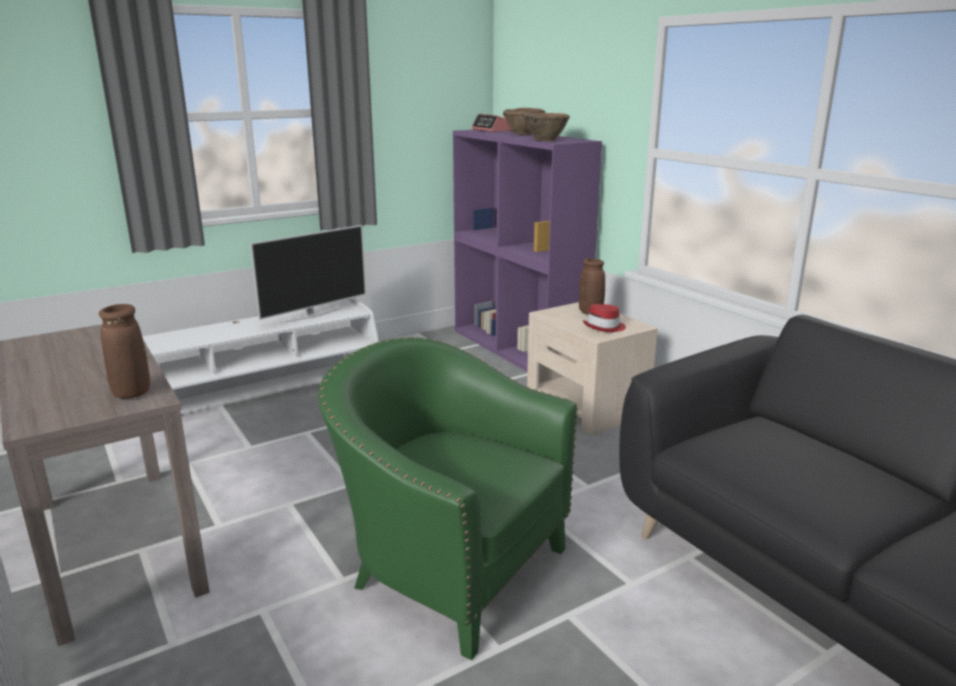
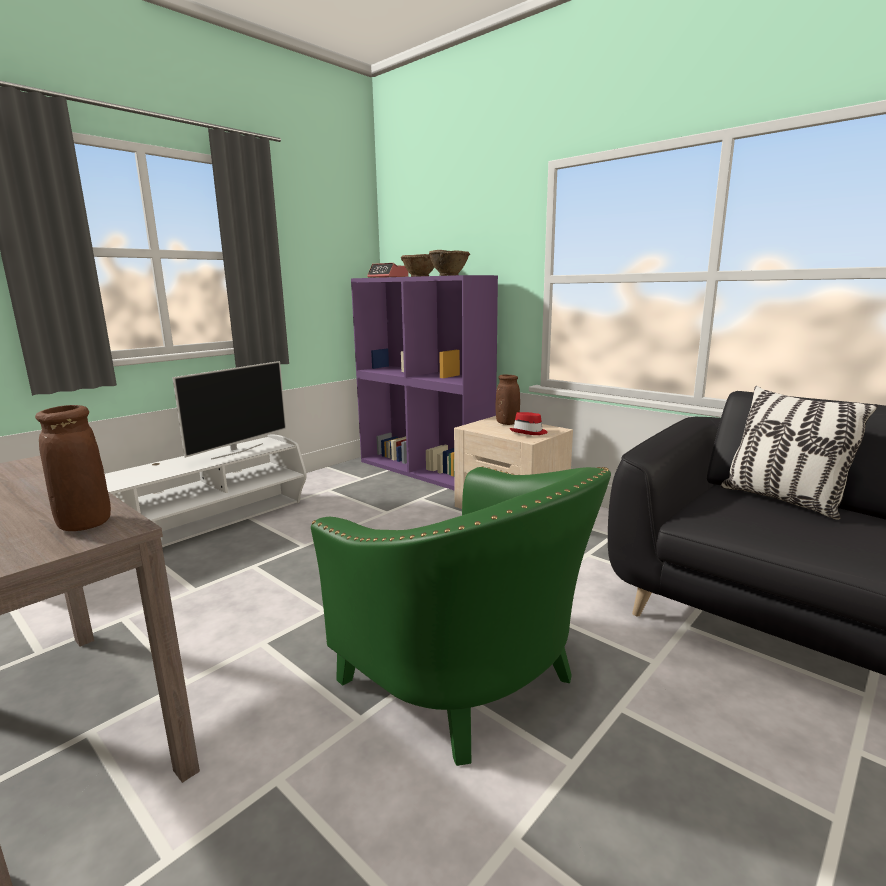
camera: 15 degrees left, 5 degrees down
(448, 568) = (470, 682): green armchair -> green armchair turned 150 degrees counterclockwise
(805, 443) = (782, 500): none -> pillow

